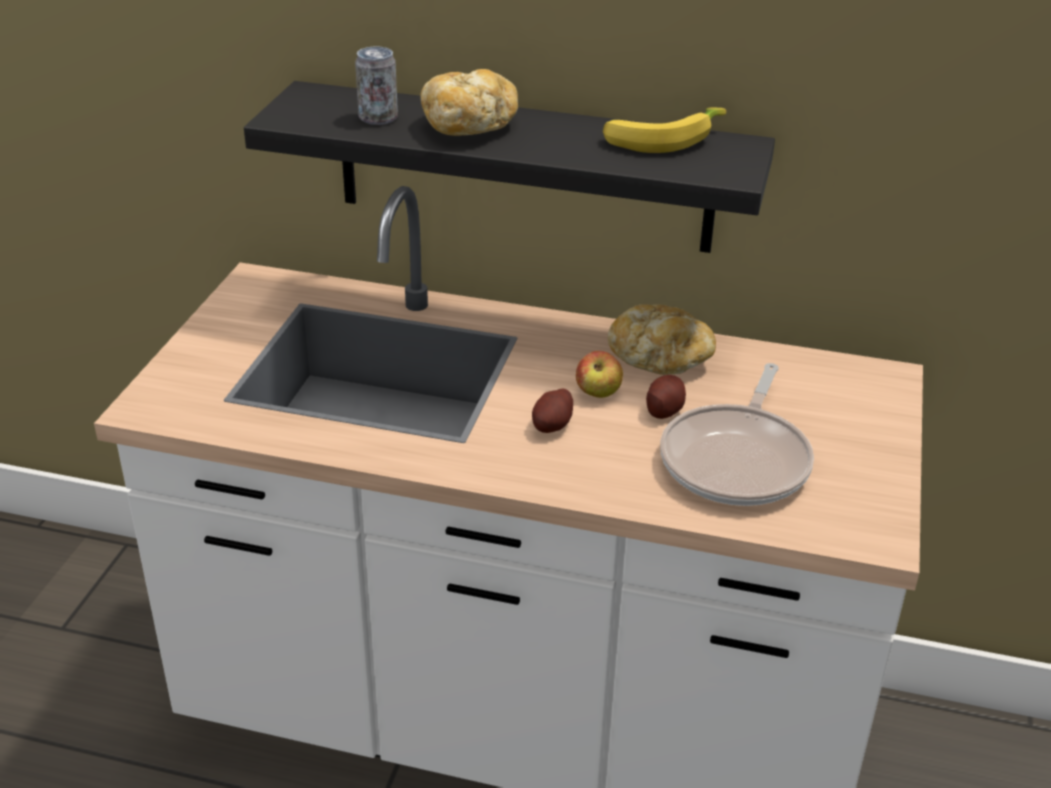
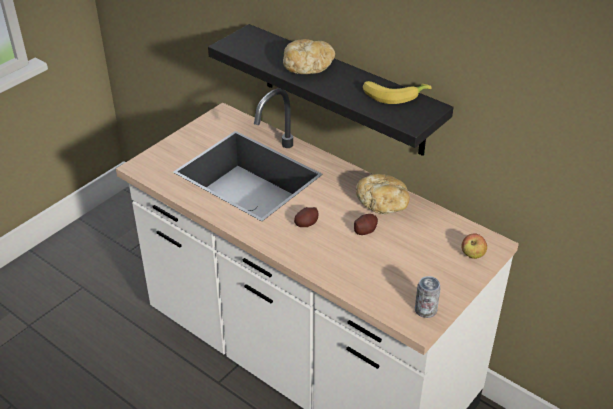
camera: 25 degrees right, 5 degrees up
(378, 118) = (269, 54): can -> can (425, 310)
(598, 393) = (340, 213): apple -> apple (472, 255)
(738, 460) = (381, 266): frying pan -> none

